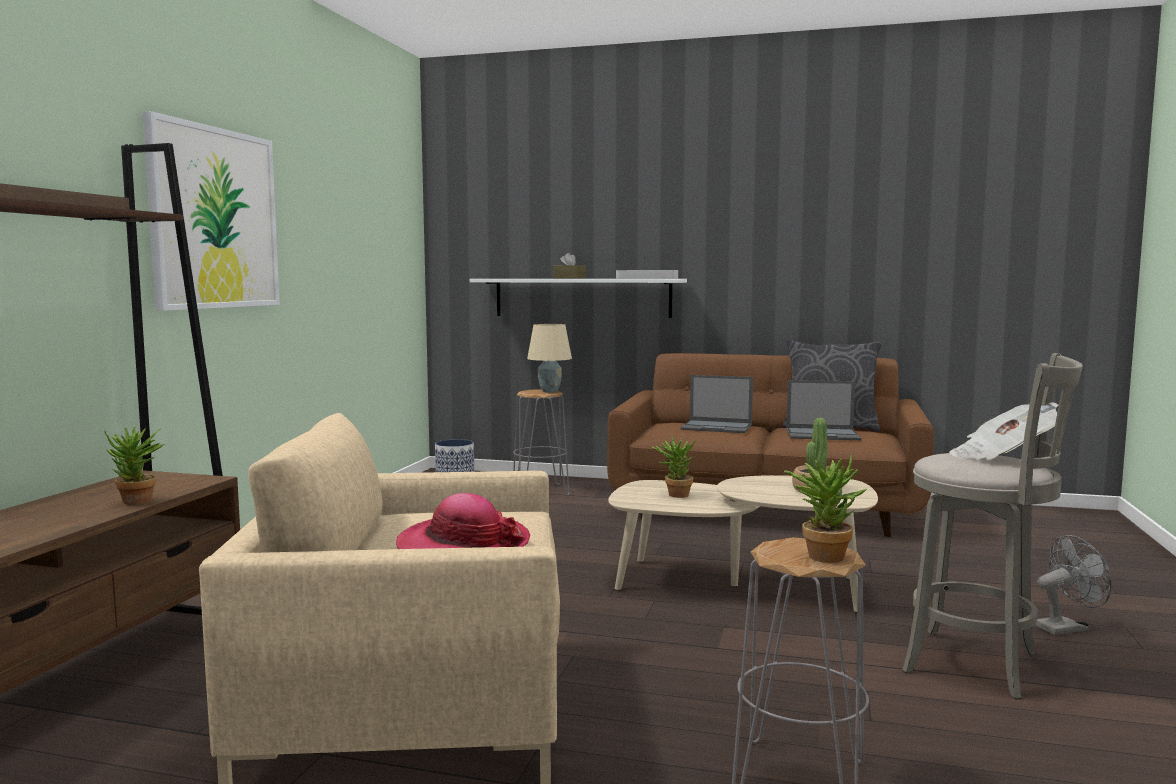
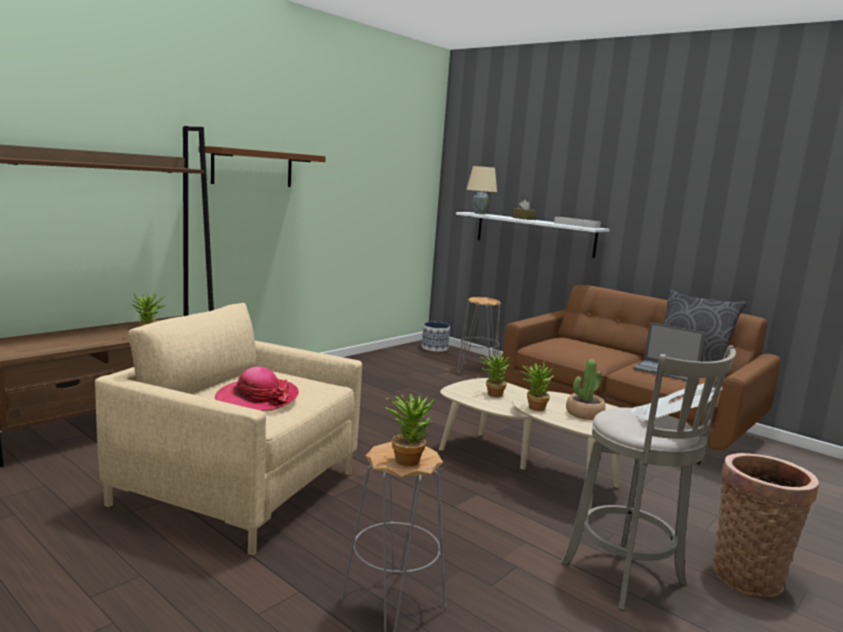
camera: 25 degrees right, 5 degrees up
(214, 218) = (252, 168): picture -> brown shelf
(549, 391) = (491, 300): beige table lamp -> beige table lamp (479, 213)
(717, 427) = (592, 349): laptop -> none
(757, 495) = (533, 407): none -> potted plant
(1067, 627) = (748, 575): grey fan -> basket

